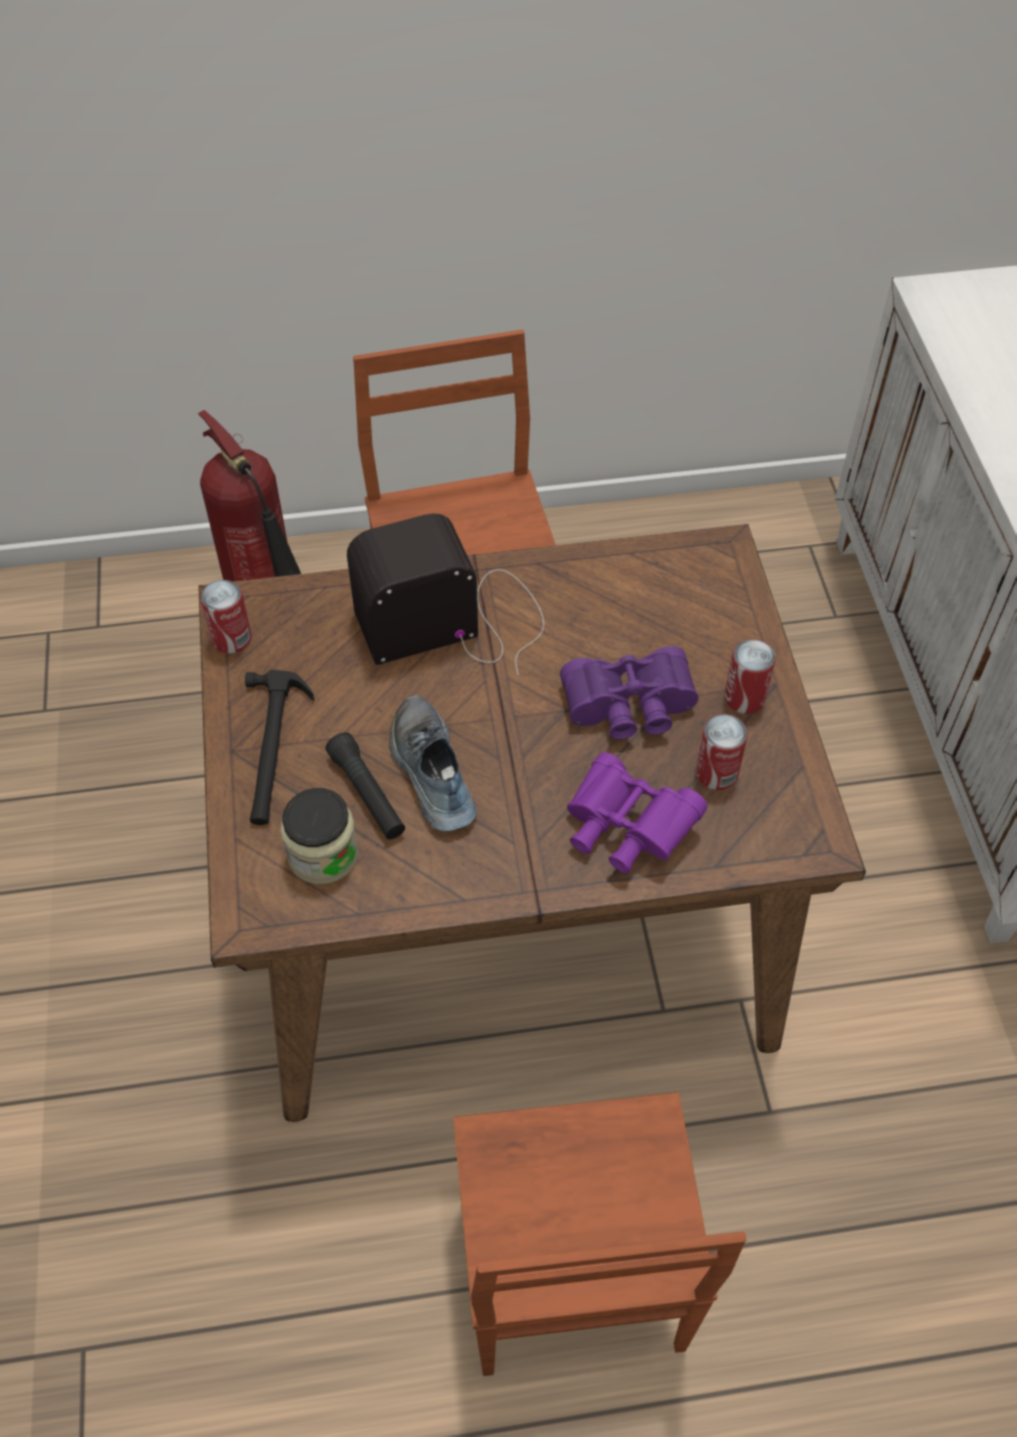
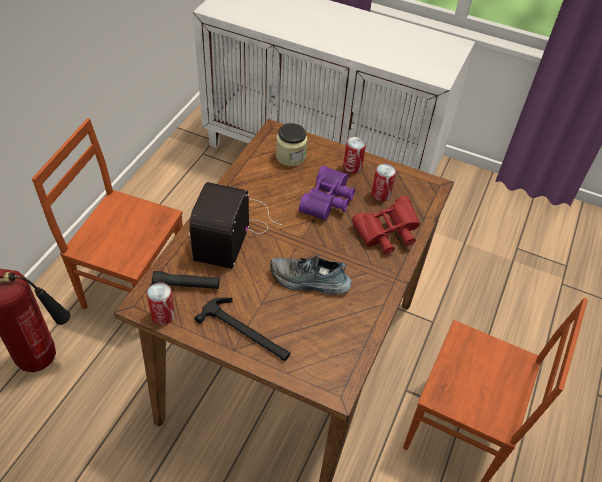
camera: 60 degrees left, 5 degrees down
(323, 854) = (322, 342): jar -> jar (291, 156)
(367, 794) = (302, 309): black flashlight -> black flashlight (186, 285)
(625, 828) = (386, 234): purple binoculars -> red binoculars

